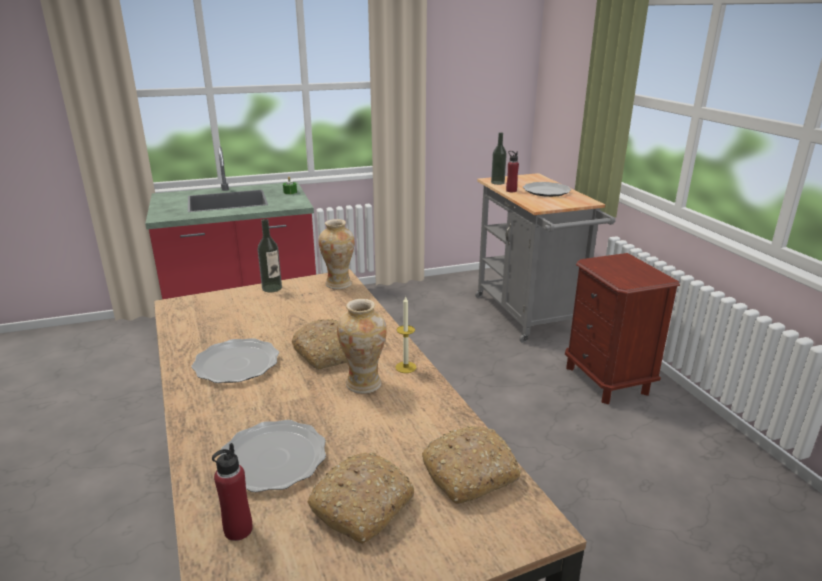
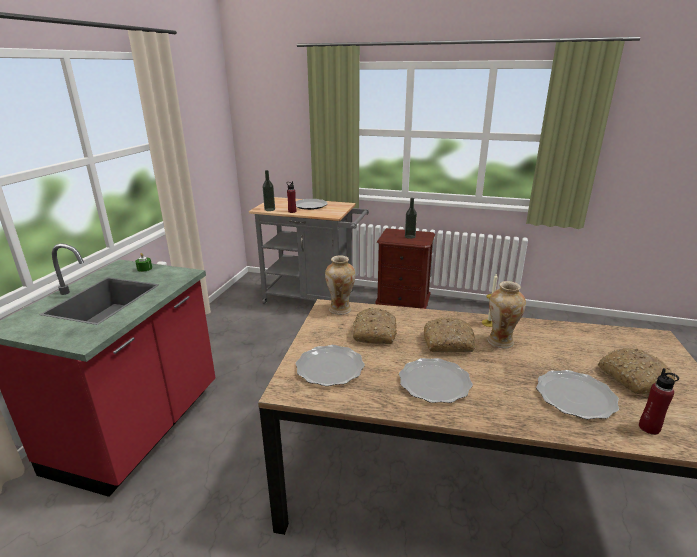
camera: 55 degrees left, 0 degrees up
(224, 310) = (329, 368): none -> plate
(272, 288) = (312, 337): bottle -> bottle (410, 236)
(470, 472) = (611, 339): bread -> bread (374, 333)

